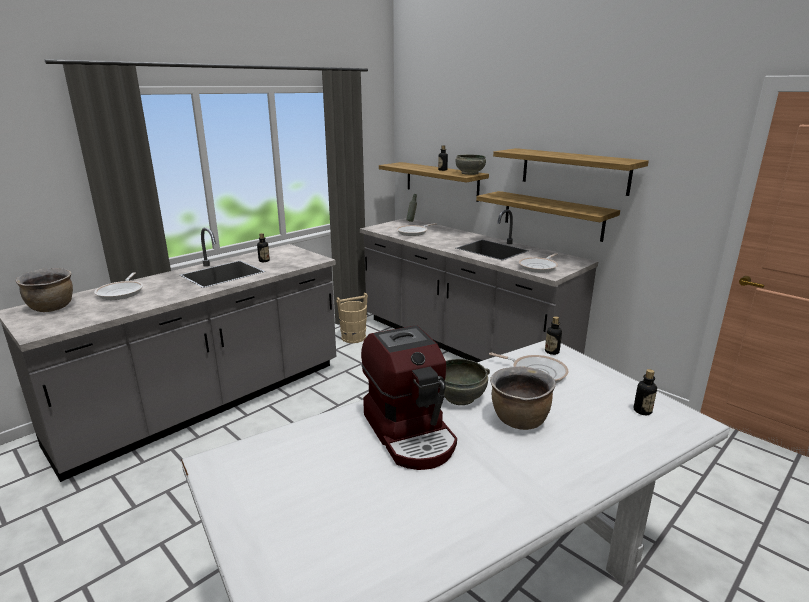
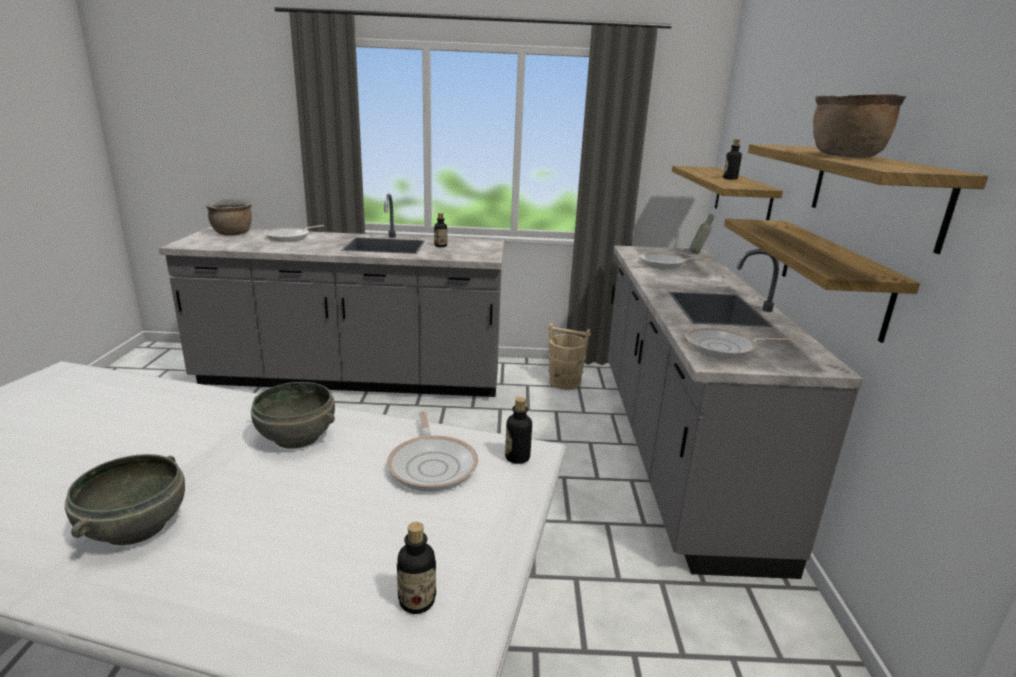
camera: 45 degrees right, 0 degrees up
(410, 433) = (180, 437): coffee machine -> none
(469, 173) = (751, 185): grey bowl -> grey bowl (134, 526)
(519, 420) = (273, 495): brown cooking pot -> brown cooking pot (844, 156)

